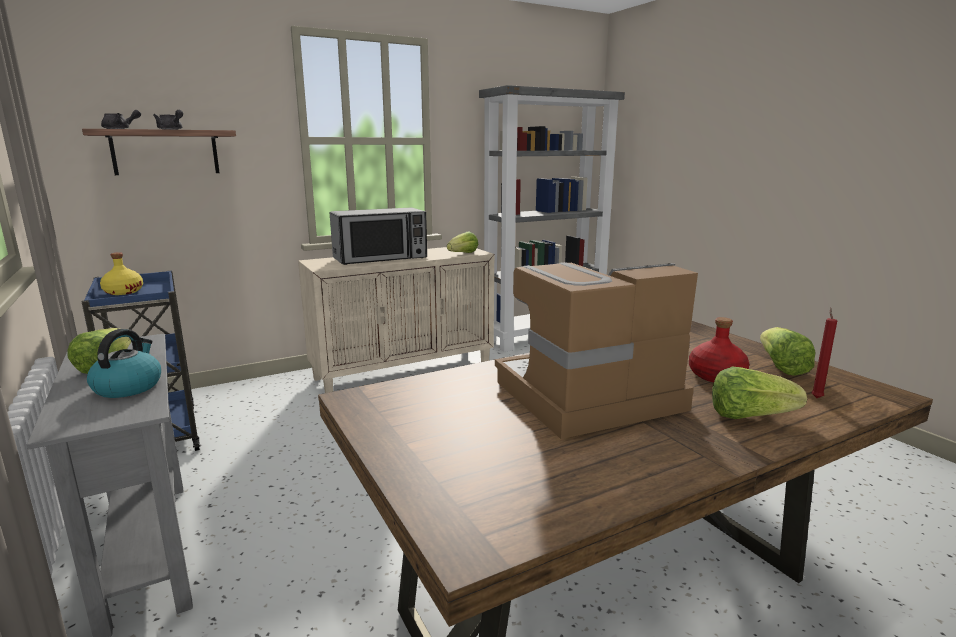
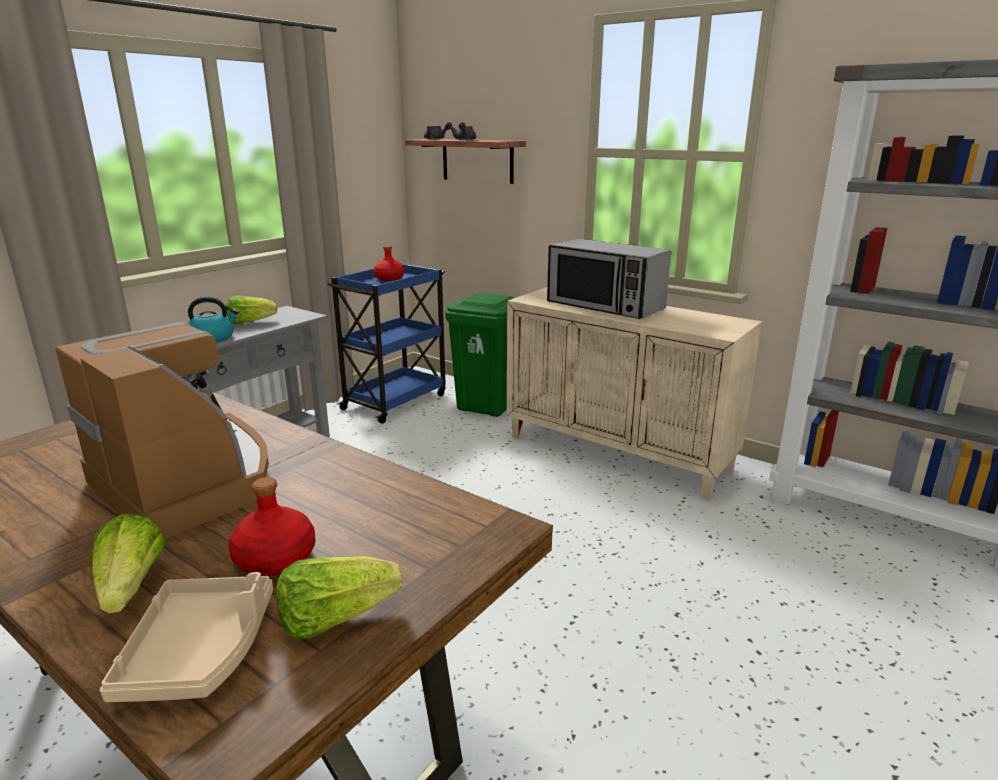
camera: 65 degrees right, 5 degrees up
(123, 292) = (389, 278): yellow bottle -> red bottle
(255, 394) = (488, 406): none -> green trash can
(463, 254) = (698, 329): lettuce -> none
(816, 397) = (200, 651): red candle -> beige tray

